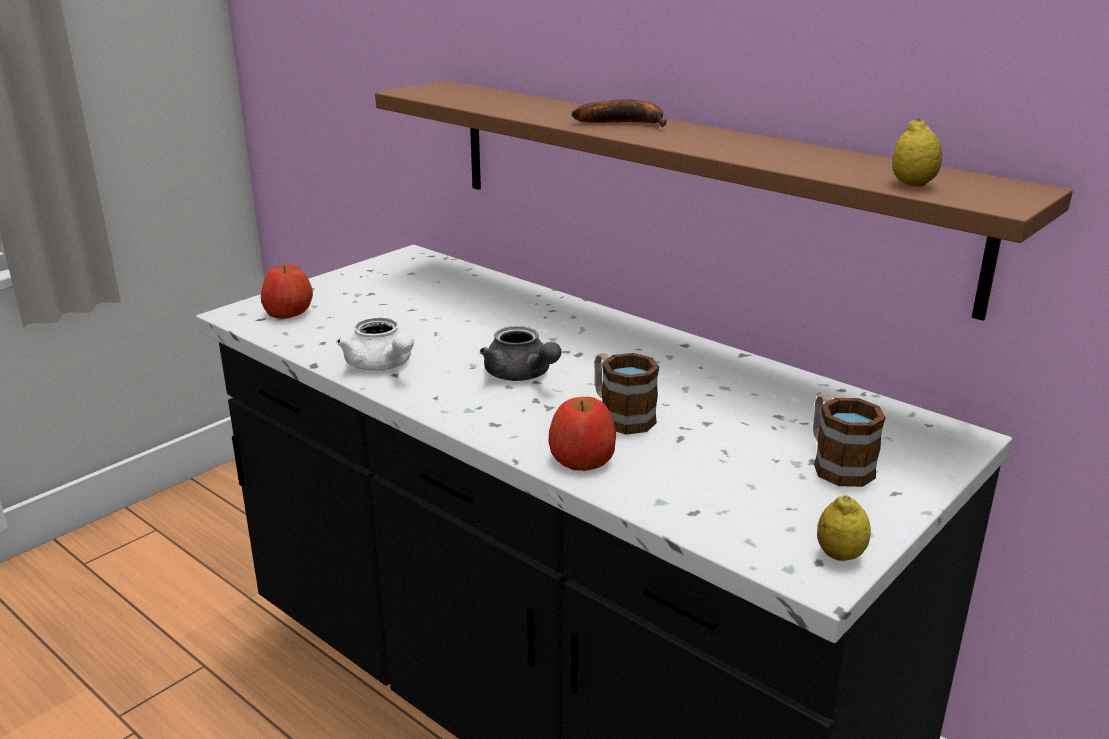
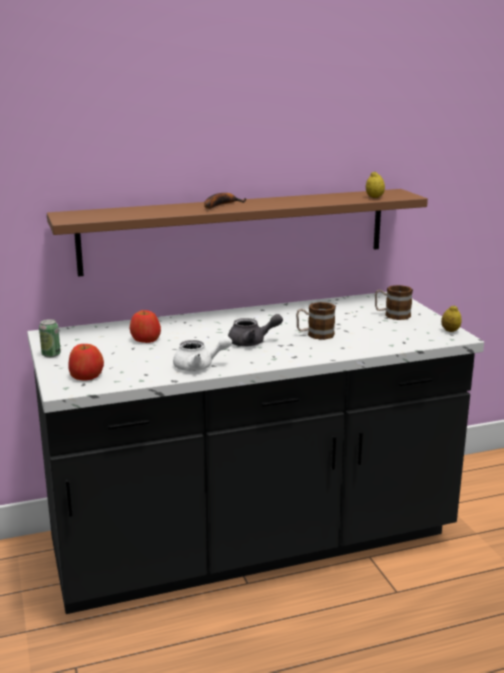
camera: 60 degrees left, 5 degrees down
(343, 276) = (51, 355): none -> can
(582, 458) = (344, 348): apple -> apple (145, 339)

